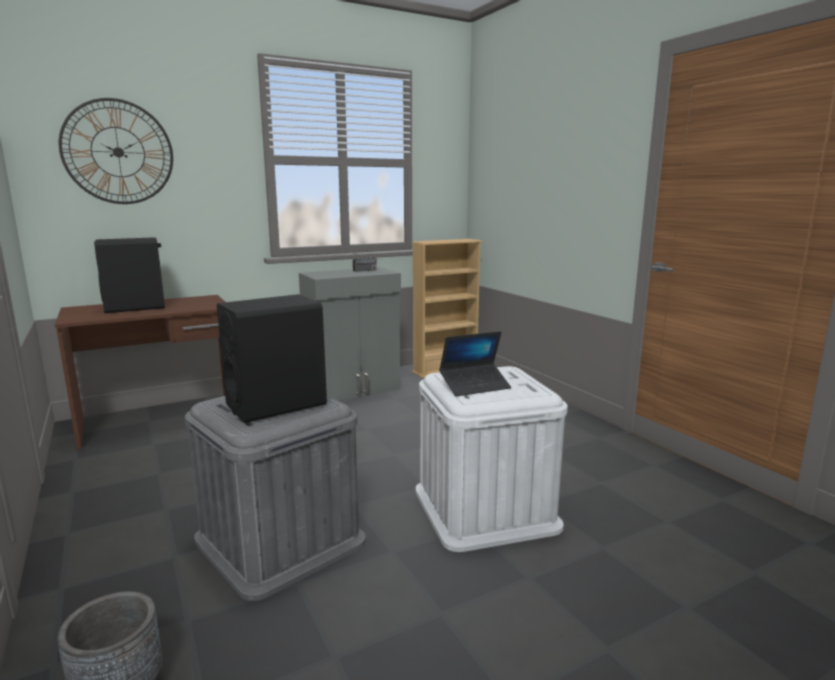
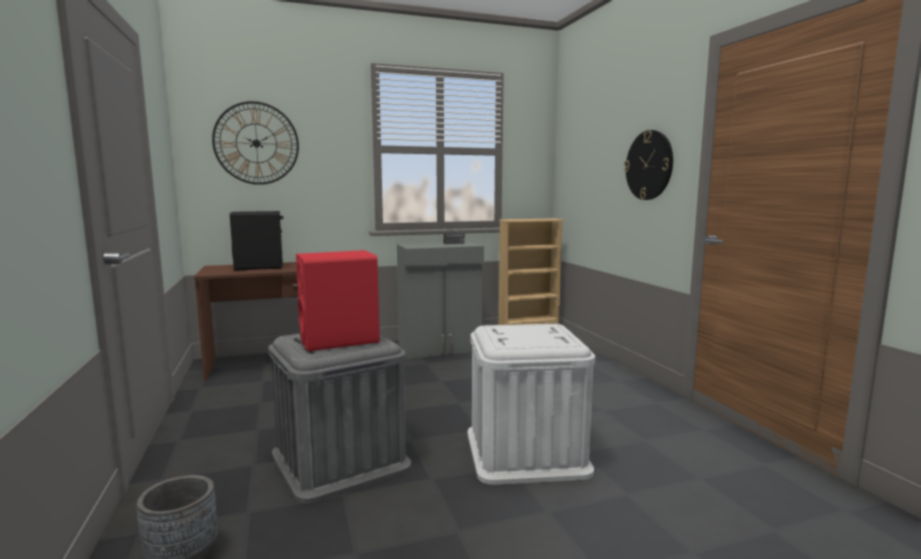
camera: 10 degrees right, 5 degrees down
(277, 404) = (340, 340): black speaker -> red speaker
(475, 386) = (514, 336): laptop -> none
(585, 183) = (649, 165): none -> wall clock

